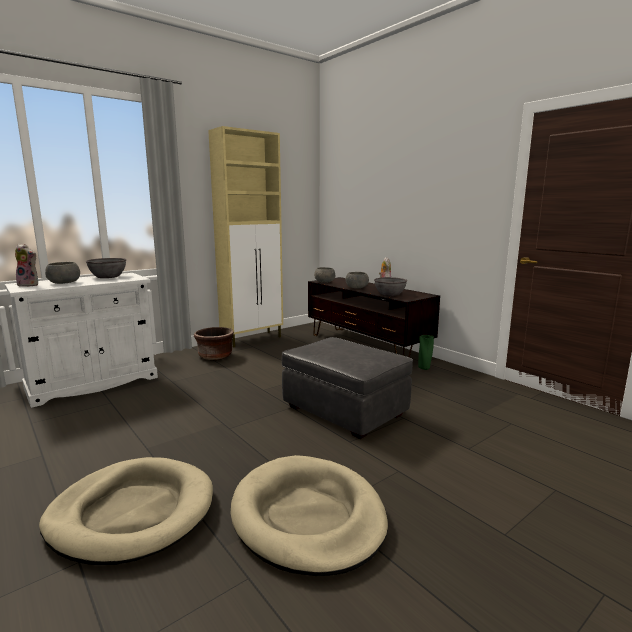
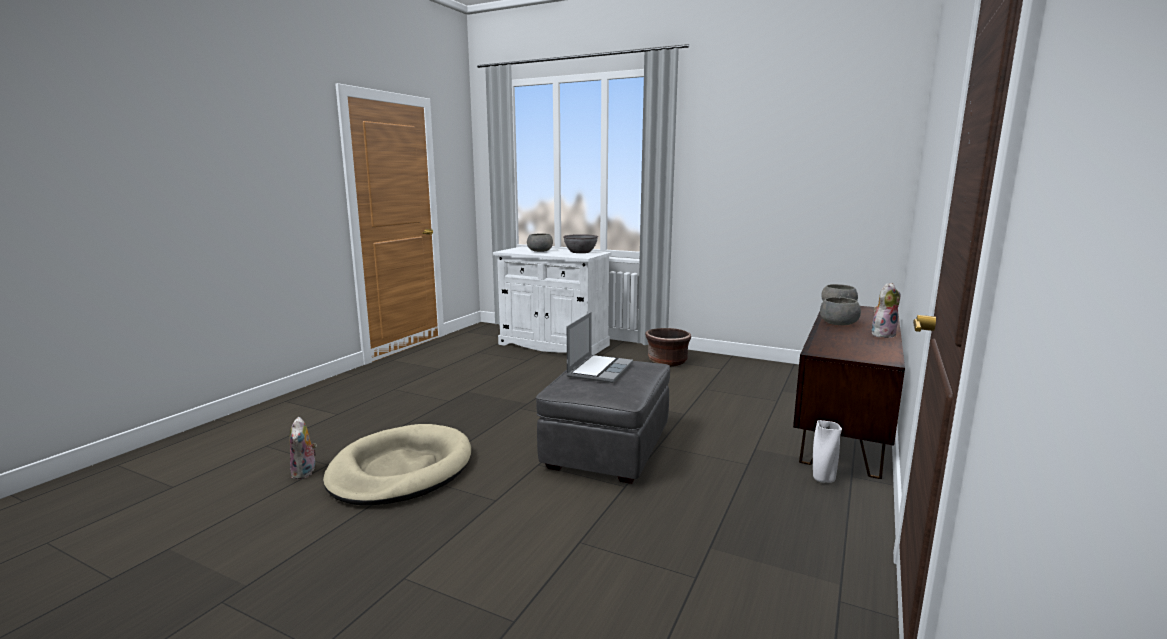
camera: 65 degrees right, 0 degrees up
(30, 285) = (522, 249): plush toy -> plush toy (305, 473)
(132, 513) = (386, 412): beige dog bed -> none
(253, 339) = (744, 363): beige cabinet -> none
(335, 351) = (599, 370): none -> laptop
(389, 294) = (832, 342): grey bowl -> none
(424, 368) = (822, 479): green vase -> white vase

